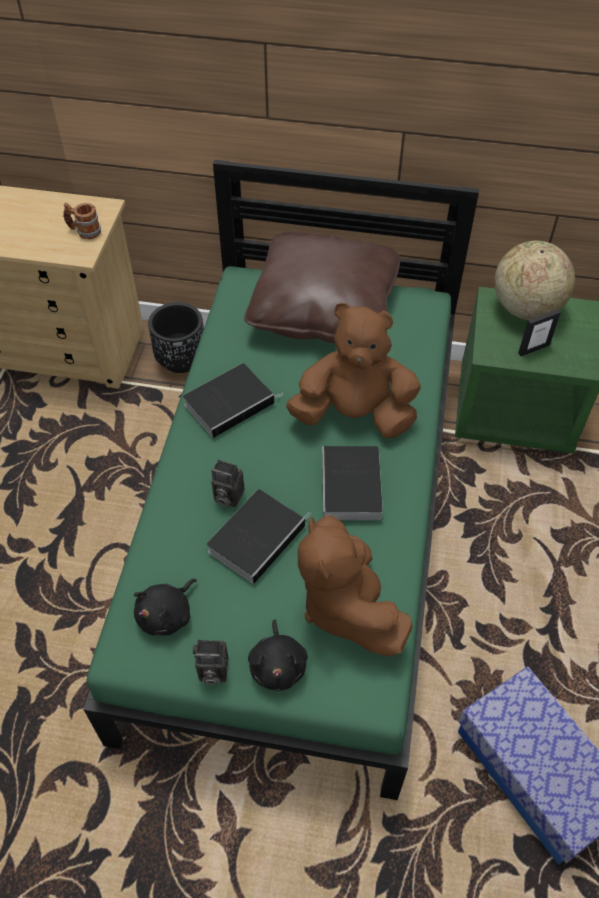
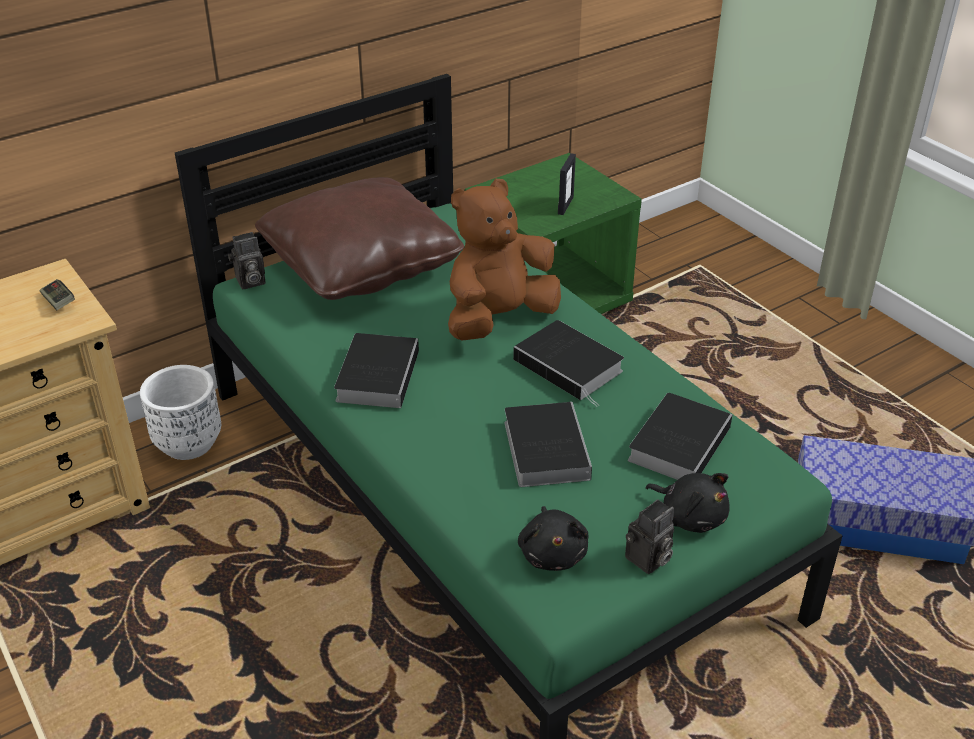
camera: 45 degrees left, 15 degrees down
(84, 231) = (59, 302): mug -> game controller
(181, 360) = (188, 444): black planter -> white planter
(227, 496) = (476, 439): camera -> camera (249, 282)
(346, 605) = (680, 441): brown plush toy -> book
(525, 308) = (522, 184): globe -> none

